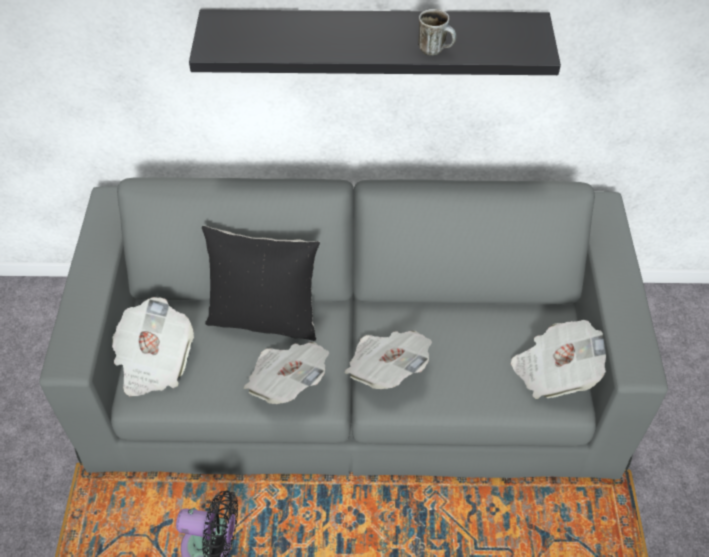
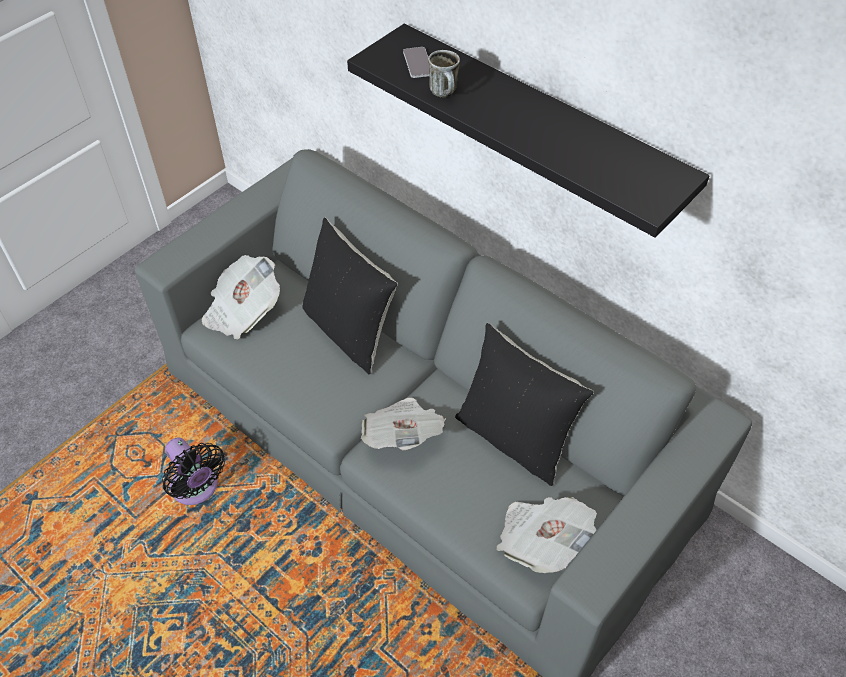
camera: 40 degrees right, 0 degrees up
(252, 35) = (418, 63): none -> phone
(286, 382) = (316, 391): newspaper -> none
(436, 50) = (555, 153): mug -> mug (445, 94)
(466, 313) = (514, 437): none -> black pillow

